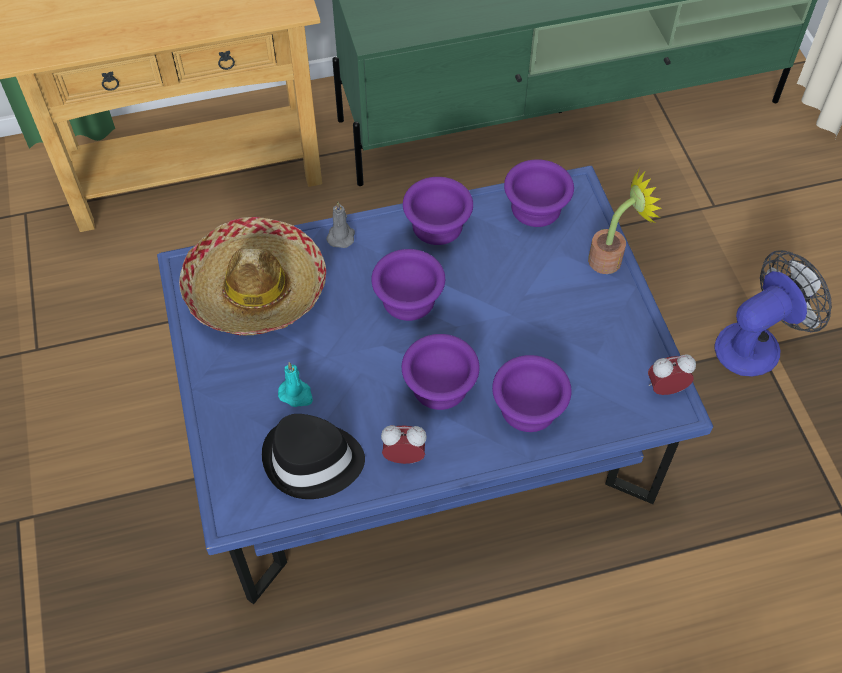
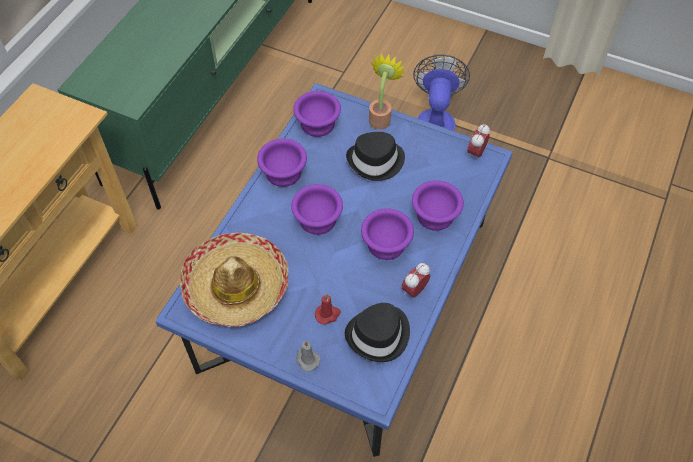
camera: 50 degrees left, 0 degrees up
(296, 394) = (328, 314): turquoise candle -> red candle
(341, 236) = (243, 220): grey candle -> grey candle (307, 359)
(544, 298) = (376, 161): none -> black hat

